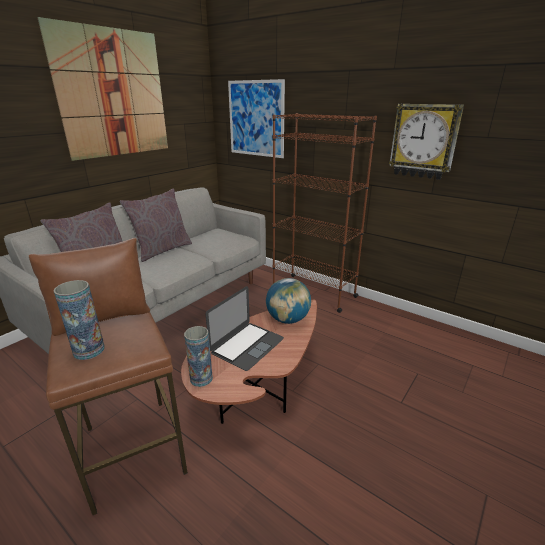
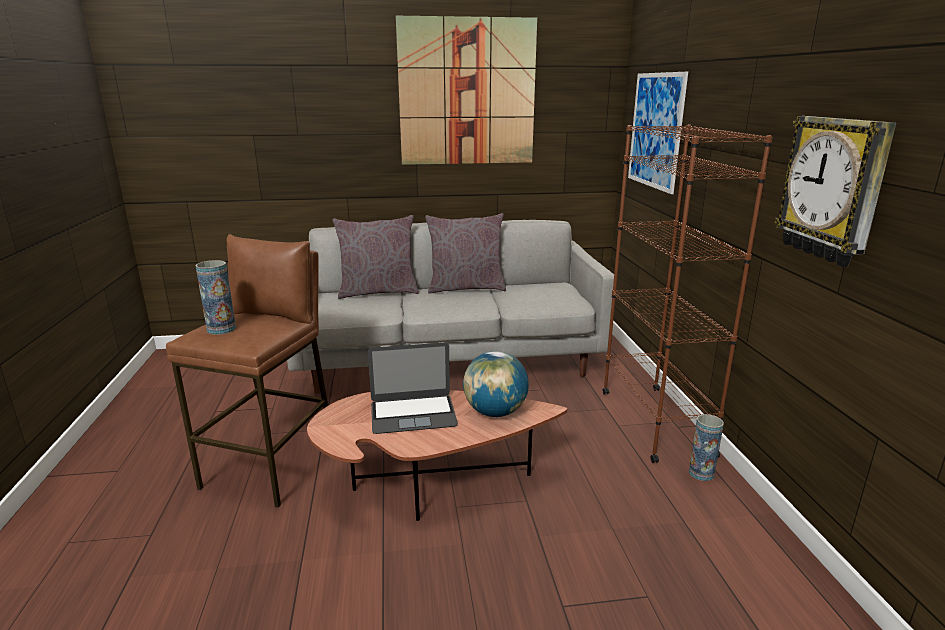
camera: 45 degrees right, 5 degrees down
(201, 378) = (332, 418): vase -> vase (701, 473)

